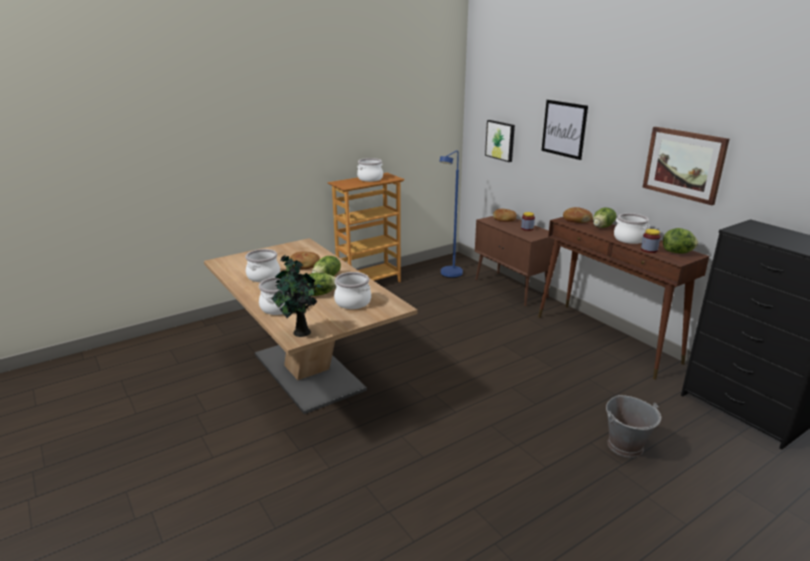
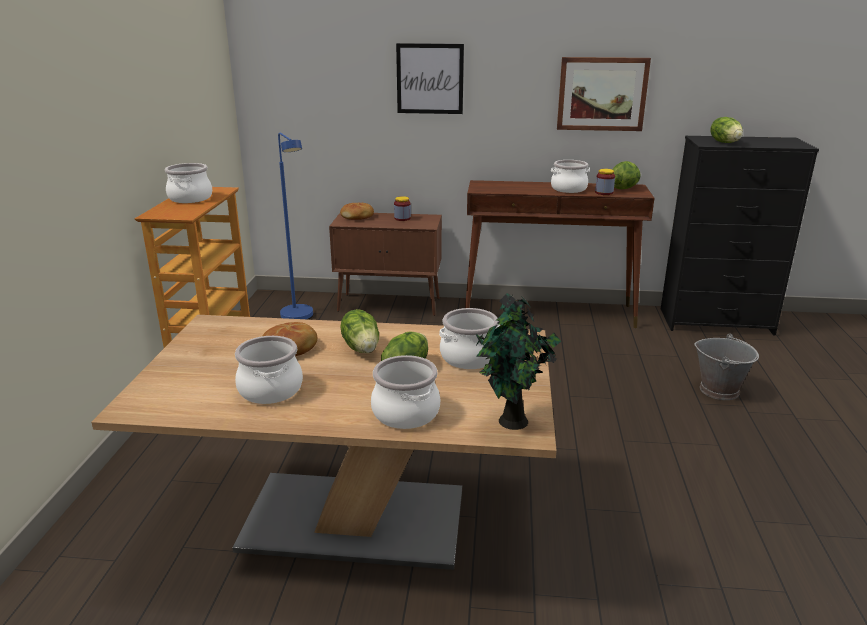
camera: 50 degrees left, 0 degrees up
(500, 140) = (318, 111): picture -> none
(576, 220) = (487, 186): bread -> none
(602, 227) = (523, 185): lettuce -> lettuce (725, 142)

